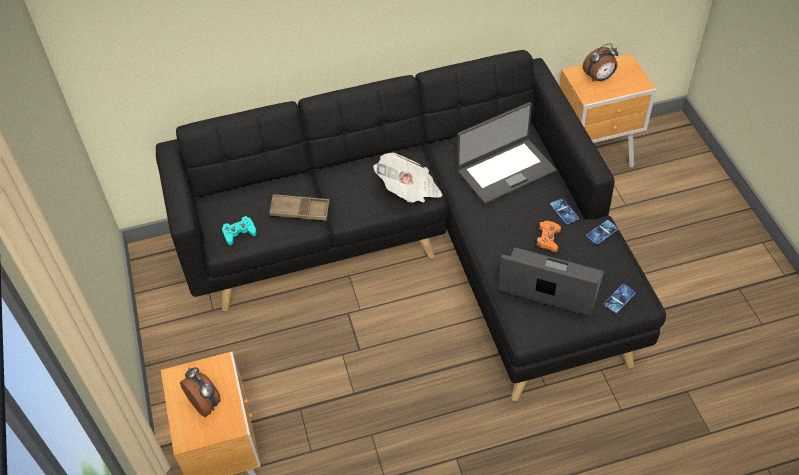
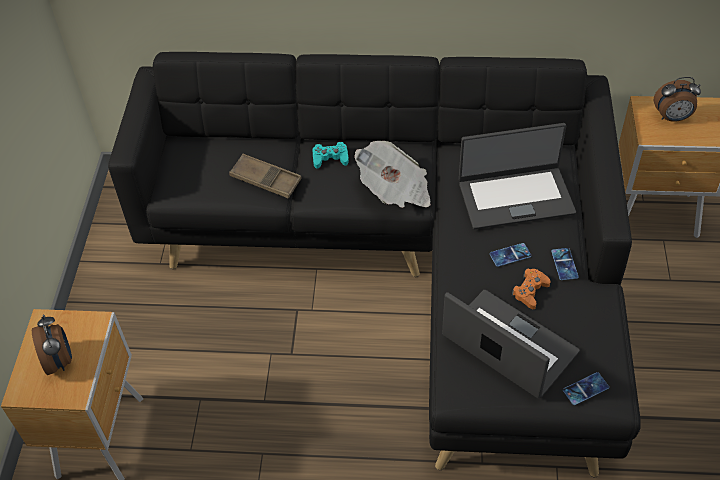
camera: 20 degrees right, 0 degrees up
(239, 233) = (191, 186): turquoise game controller -> turquoise game controller (330, 158)
(602, 232) = (600, 302): phone -> phone (510, 255)

